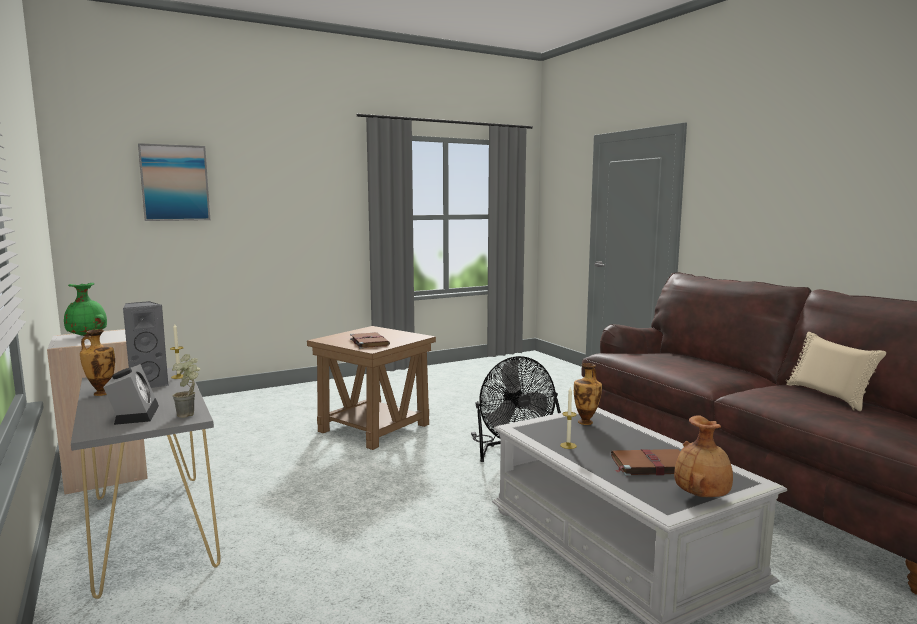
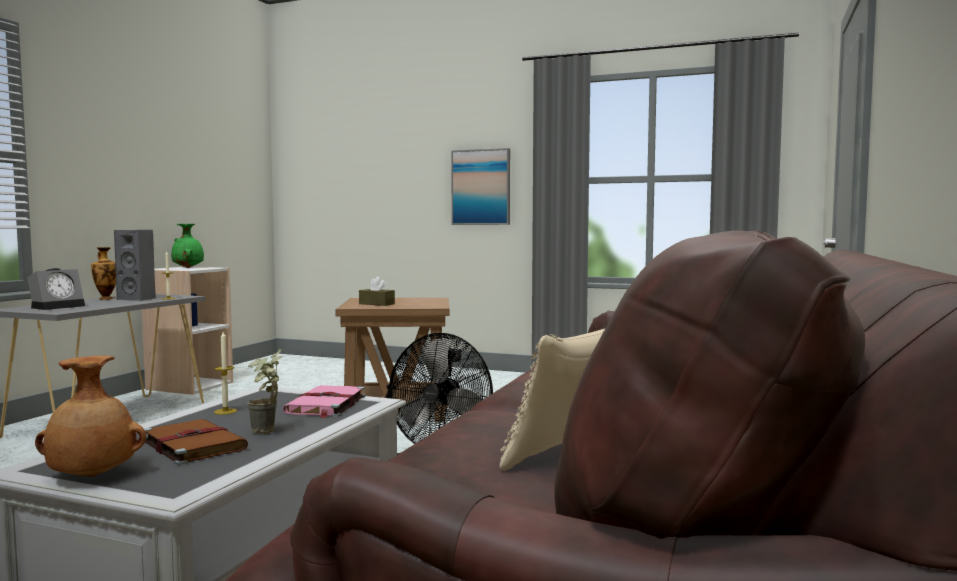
camera: 50 degrees right, 5 degrees down
(175, 183) = (356, 150): picture -> picture (481, 187)
(190, 415) = (65, 311): potted plant -> potted plant (266, 433)
(369, 342) = (376, 304): brown book -> brown tissue box
(586, 422) = (325, 405): vase -> pink book

